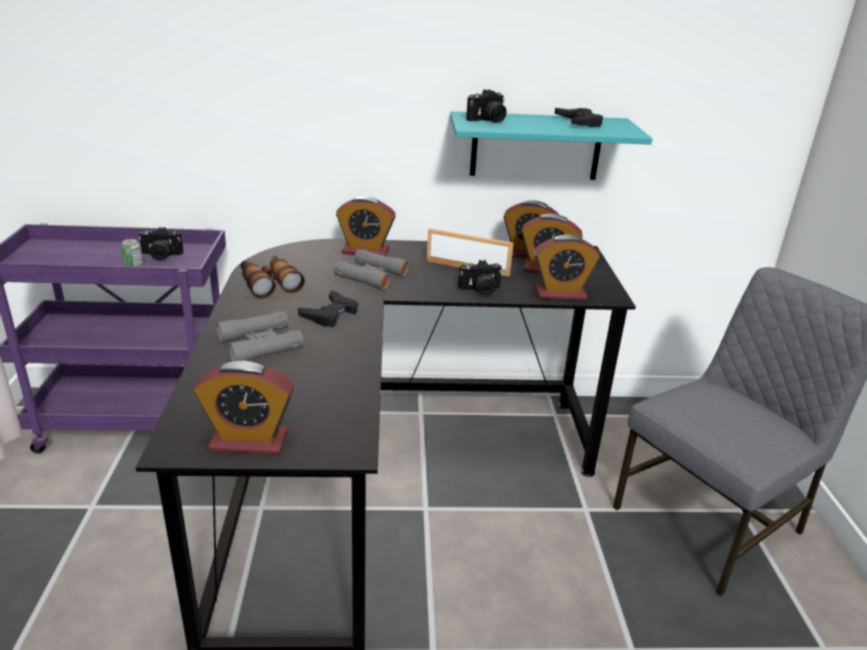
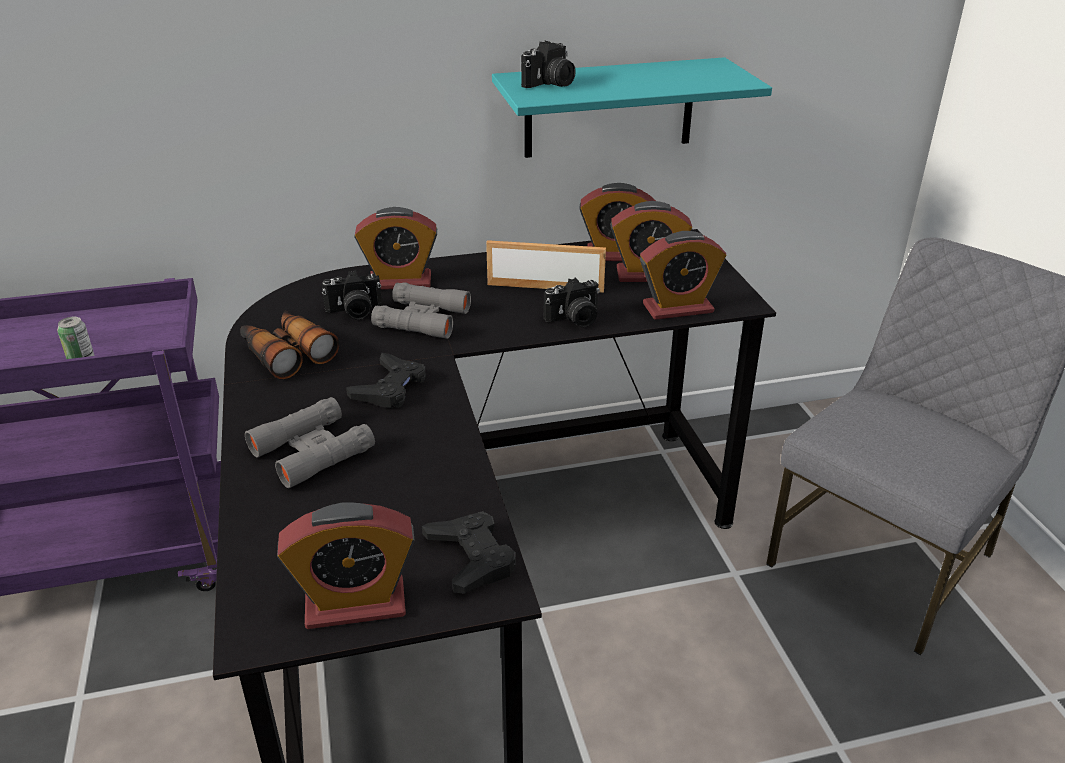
camera: 10 degrees left, 5 degrees up
(160, 255) = (110, 330): camera -> camera (354, 311)
(579, 122) = (668, 72): black game controller -> black game controller (471, 557)

